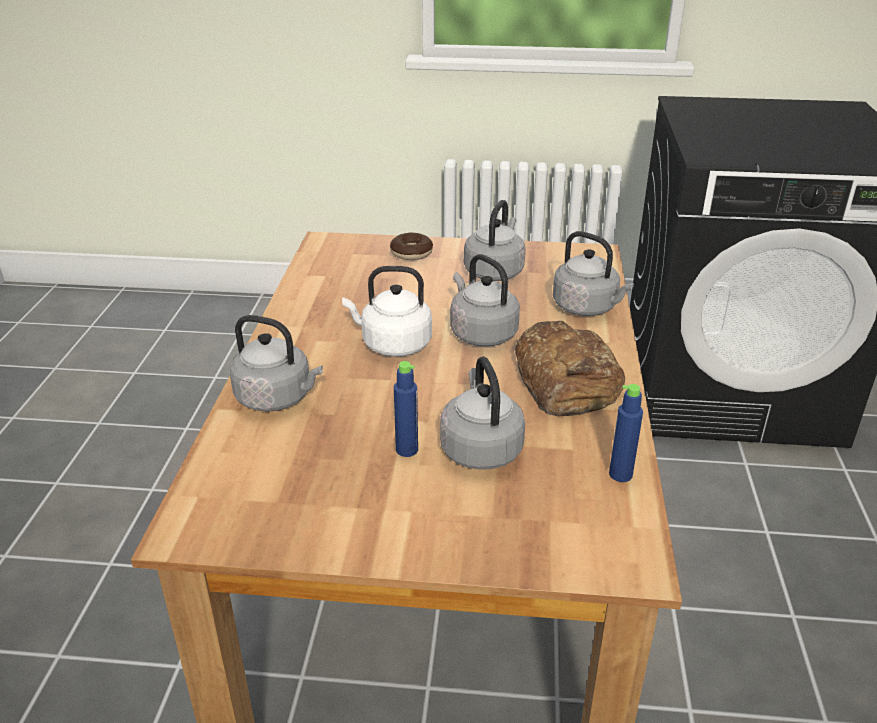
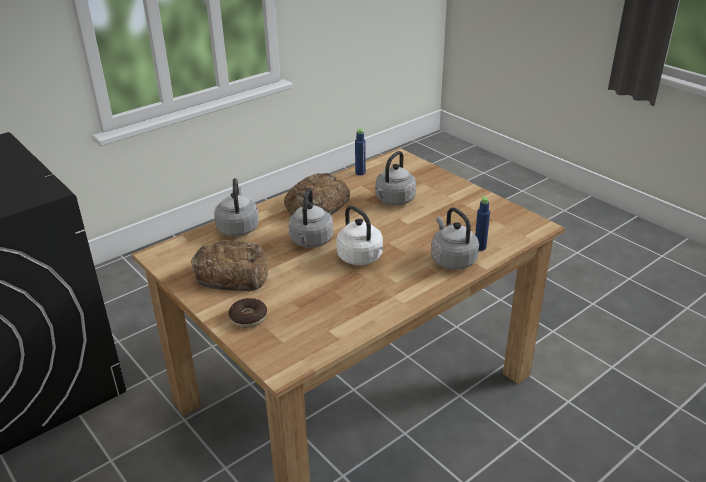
camera: 135 degrees left, 0 degrees up
(407, 450) = (422, 213): blue bottle -> blue bottle (480, 247)
(495, 271) = (232, 273): grey kettle -> bread

